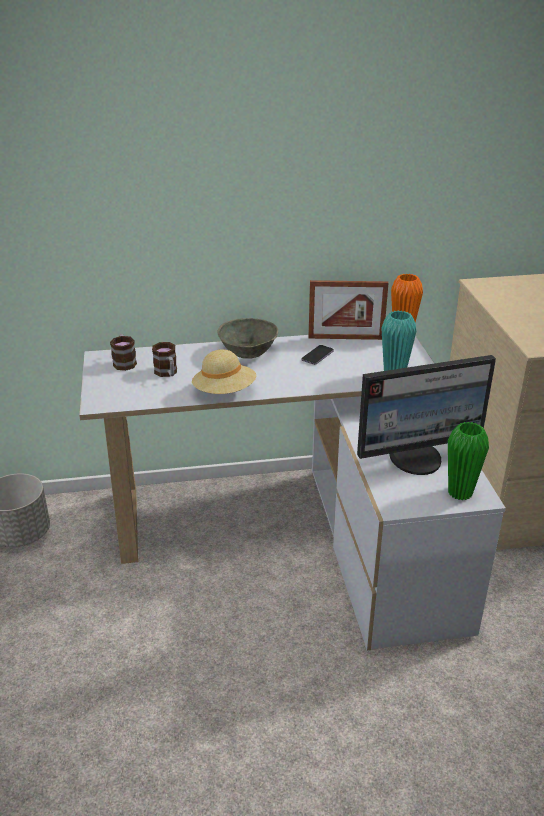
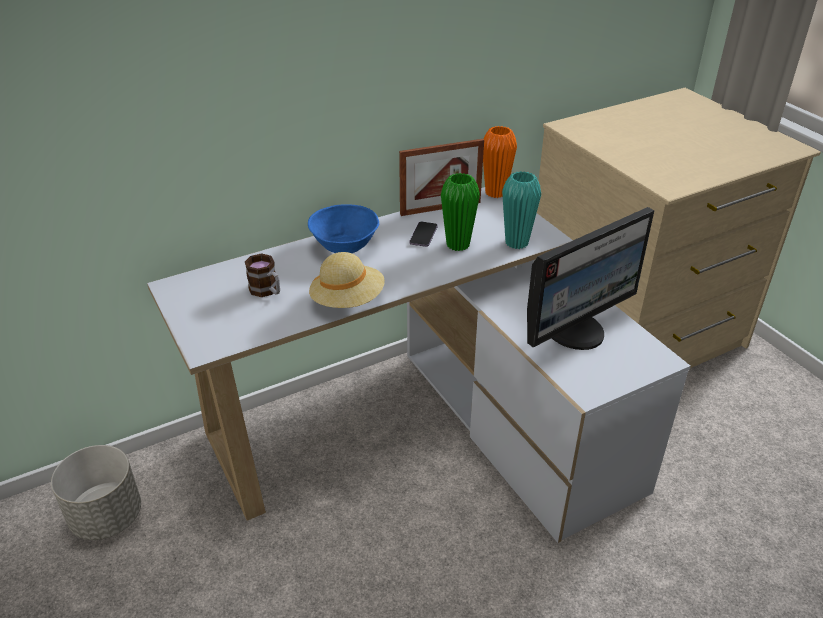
camera: 20 degrees left, 5 degrees up
(124, 362) = (206, 287): mug -> none
(249, 352) = (346, 246): grey bowl -> blue bowl
(460, 493) = (640, 360): green vase -> green vase (458, 245)

